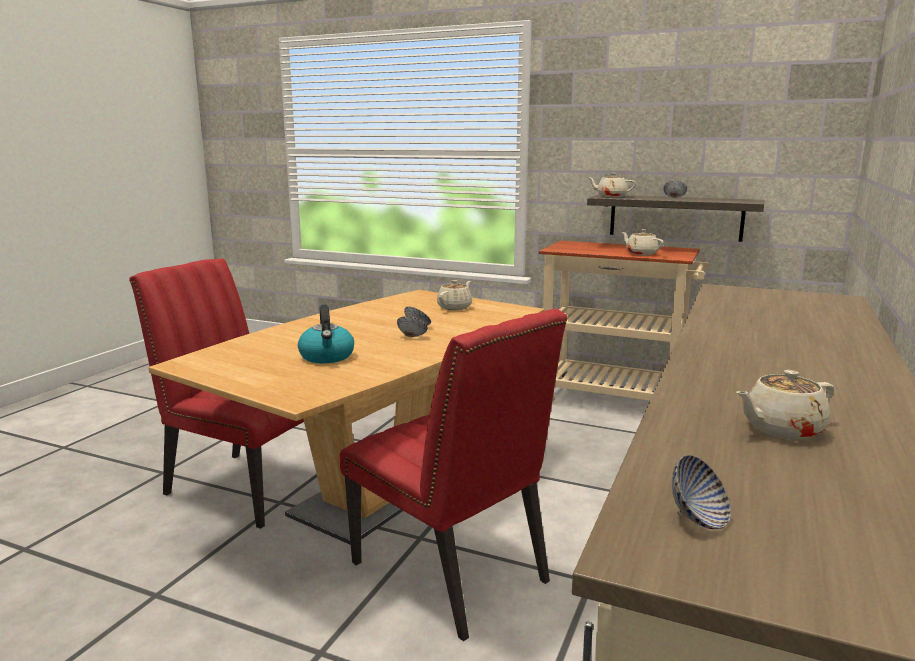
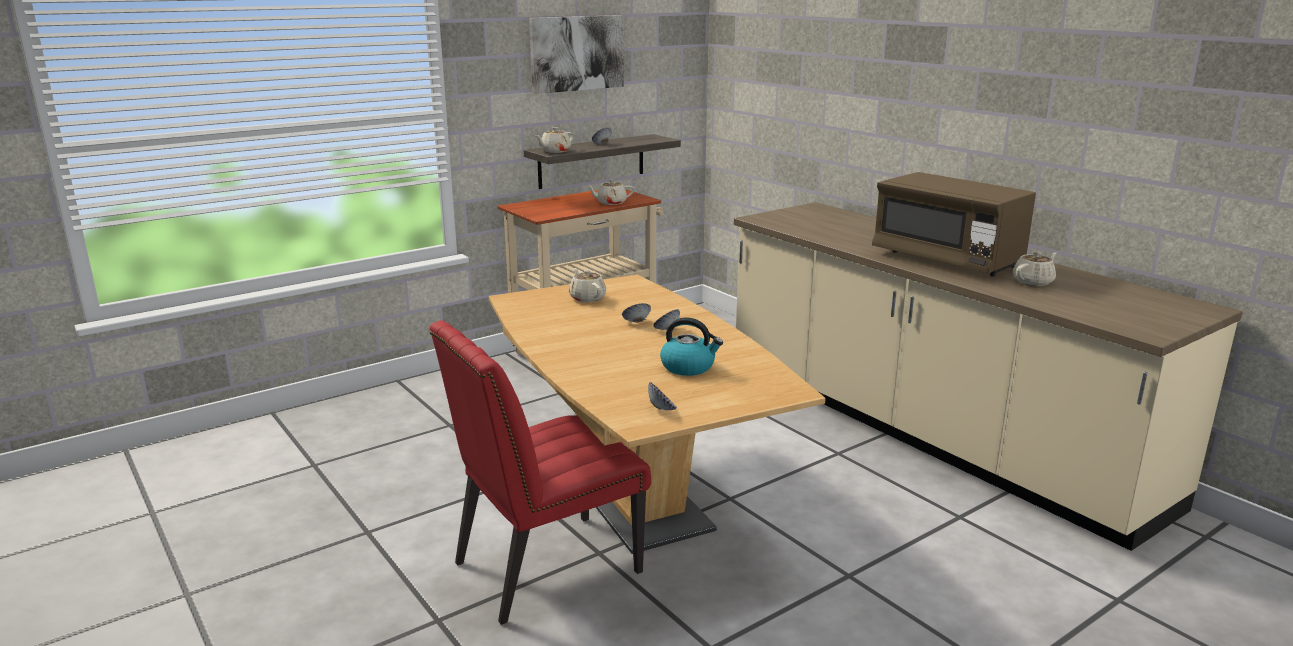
camera: 60 degrees left, 5 degrees up
(448, 571) = (787, 499): red chair -> none
(669, 104) = (577, 53): none -> picture
(698, 518) = (1122, 319): bowl -> bowl (662, 409)
(768, 370) = (946, 260): none -> brown microwave
(781, 429) = (1033, 282): beige teapot -> beige teapot turned 135 degrees counterclockwise

